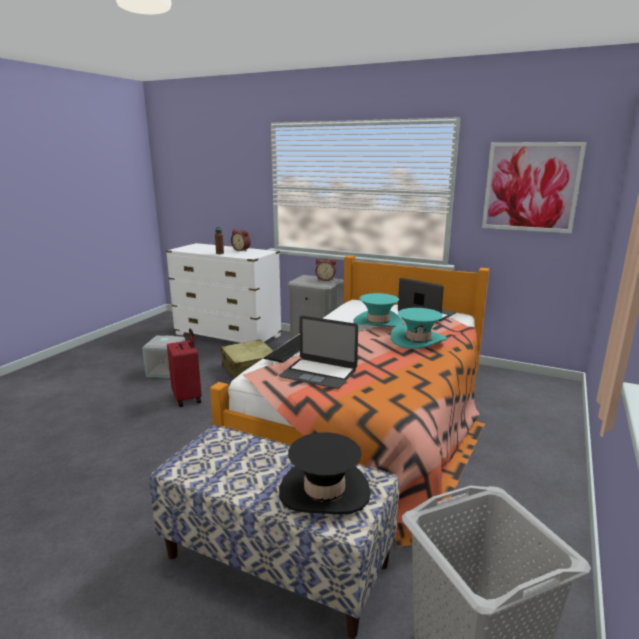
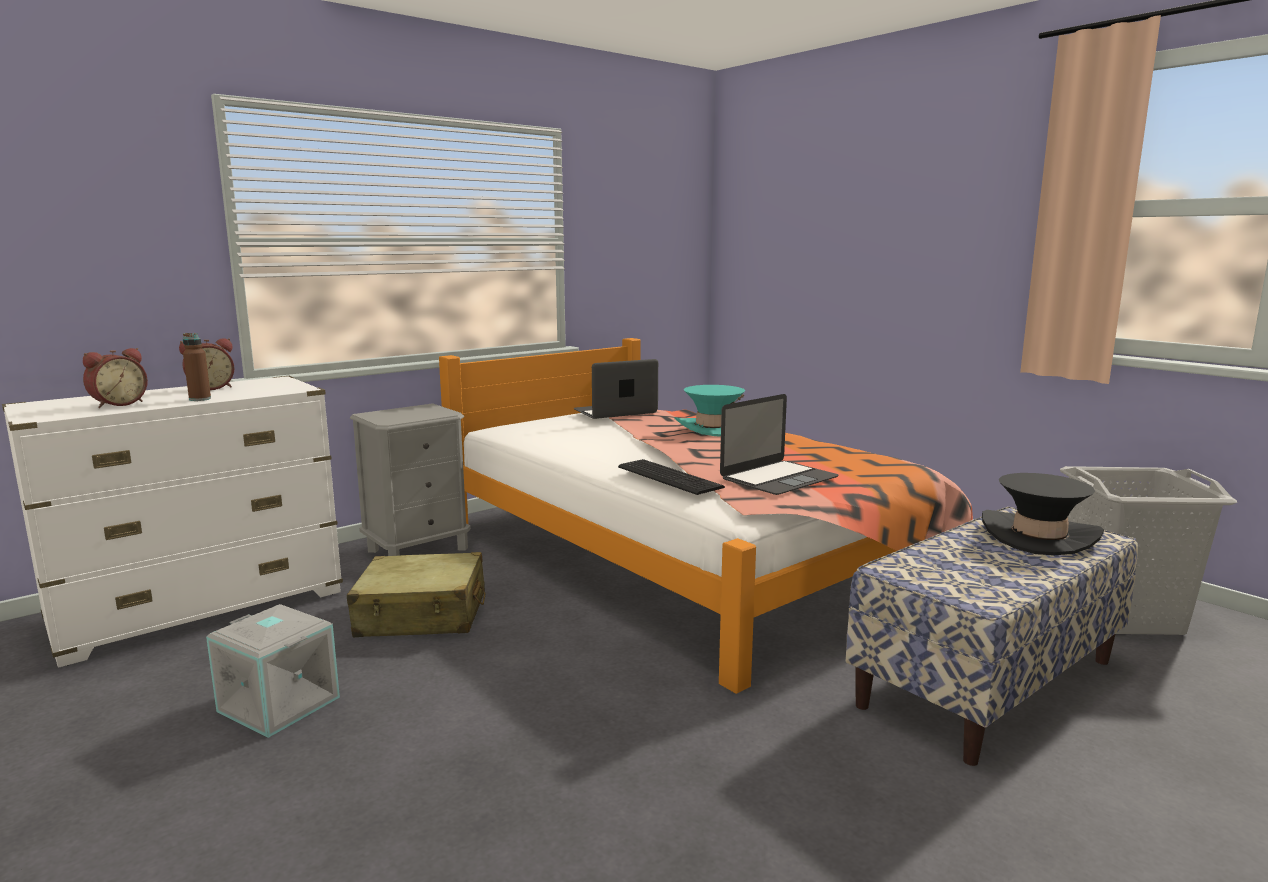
camera: 65 degrees left, 5 degrees down
(188, 398) = (461, 693): red suitcase -> none
(326, 279) = (415, 409): alarm clock -> alarm clock (118, 404)
(378, 322) = (620, 431): turquoise hat -> none
(531, 187) = (643, 228): picture -> none

